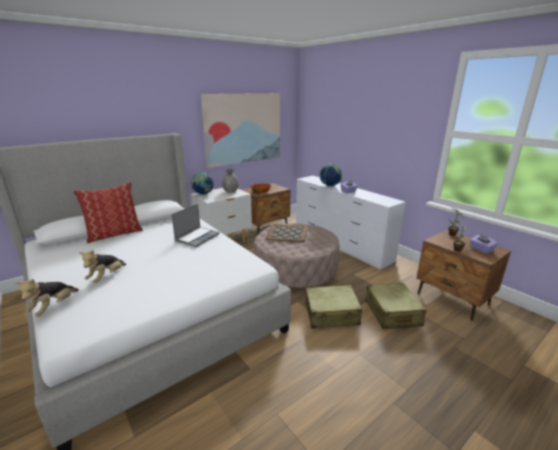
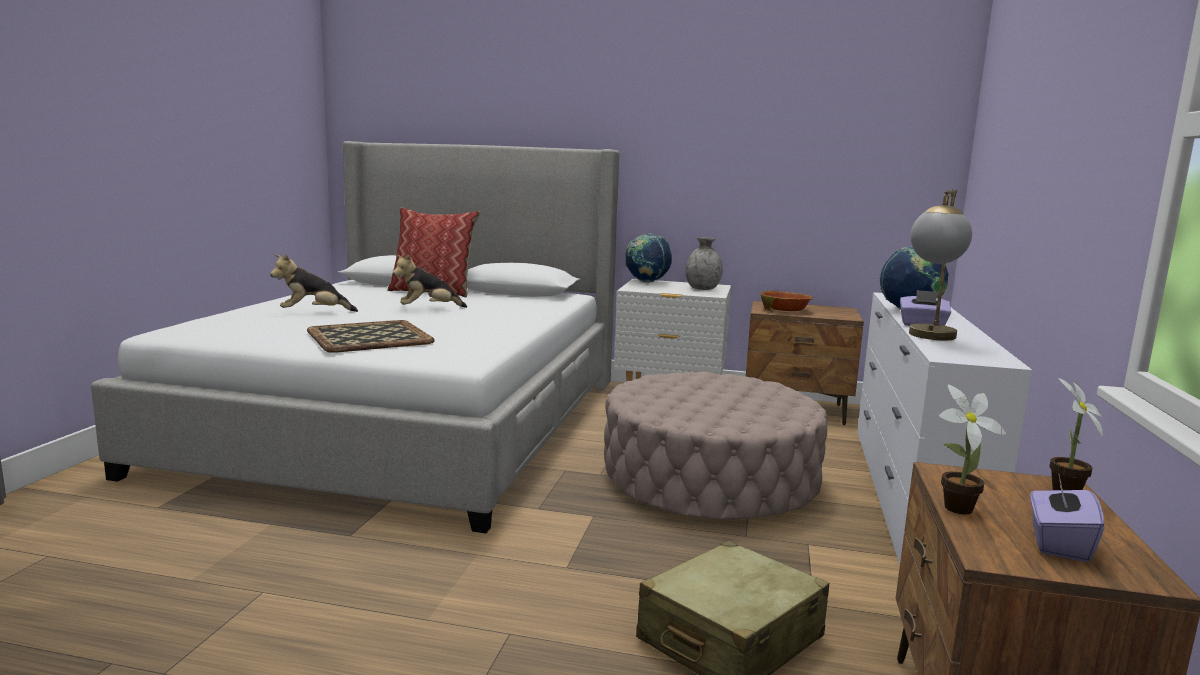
camera: 50 degrees right, 10 degrees down
(54, 307) = (222, 315): plush toy -> plush toy (428, 309)
(197, 237) = (499, 318): laptop -> none
(243, 128) = (787, 160): picture -> none
(287, 233) = (712, 386): tray -> tray (368, 337)
(331, 314) = (605, 562): beige suitcase -> none
(364, 197) = (929, 338): none -> table lamp

